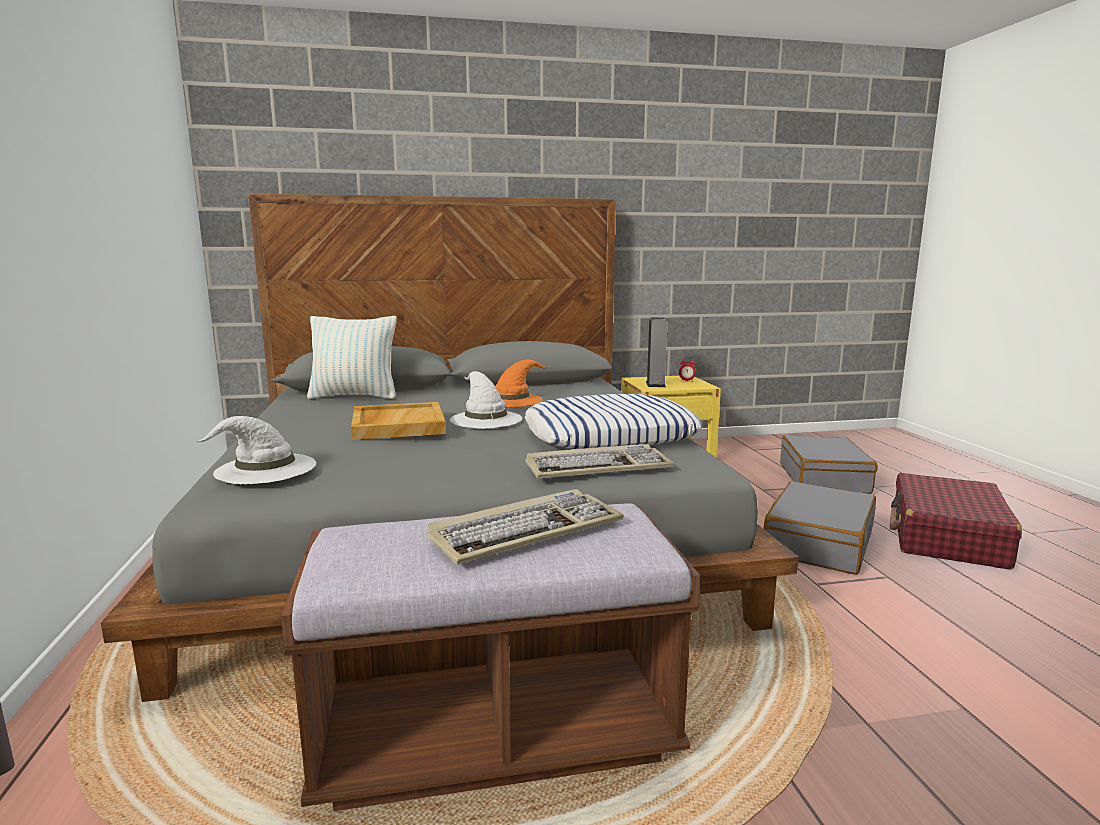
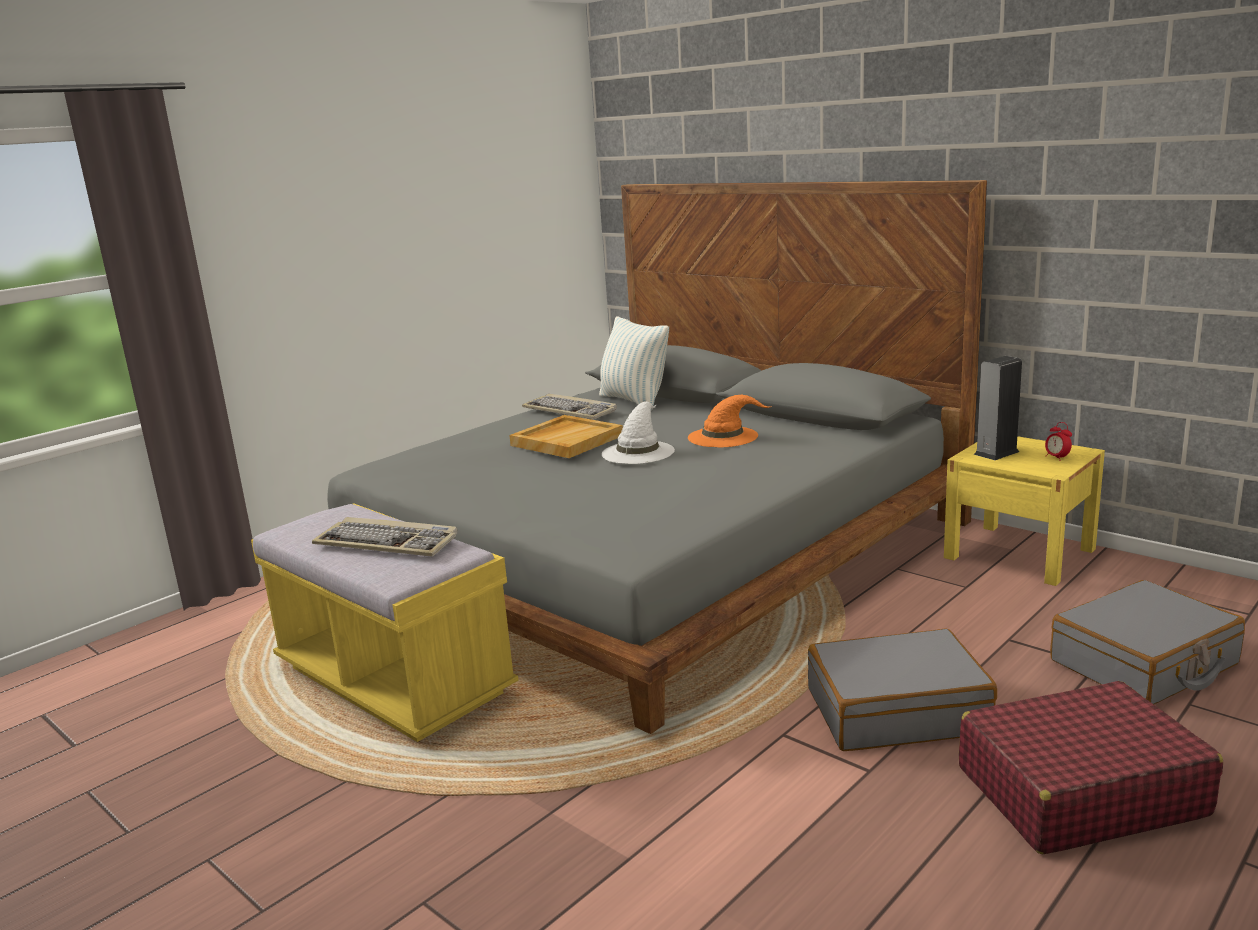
camera: 55 degrees right, 5 degrees up
(264, 468) = (419, 454): white hat -> none
(496, 734) = (394, 682): brown bench -> yellow bench
(598, 467) = (570, 521): keyboard -> keyboard (571, 410)
(610, 435) = (675, 498): pillow -> none

